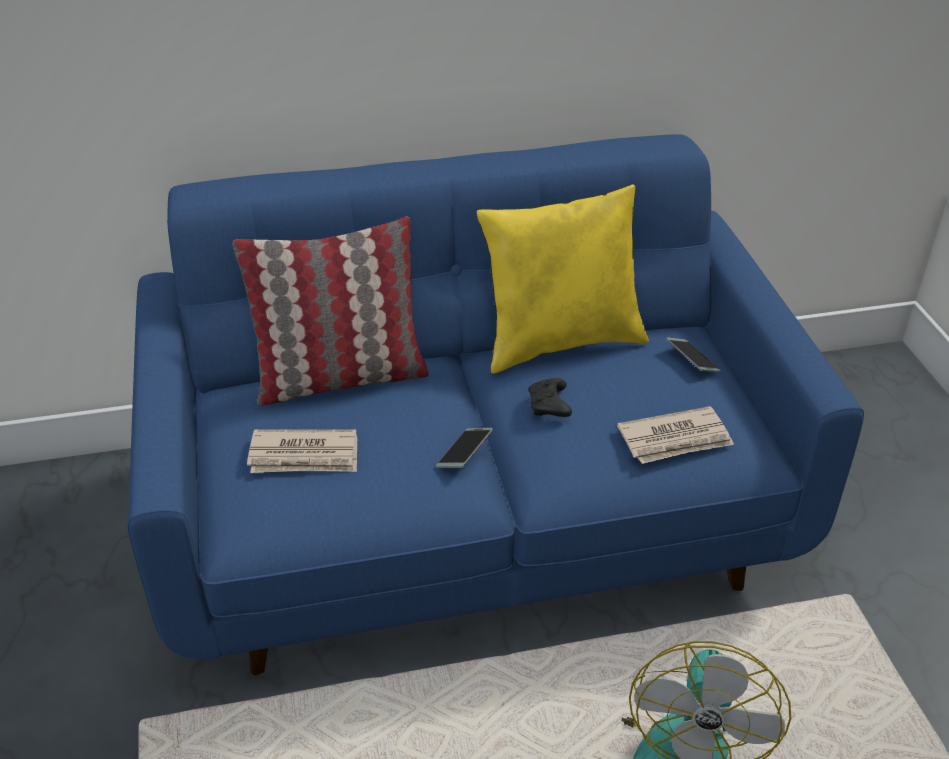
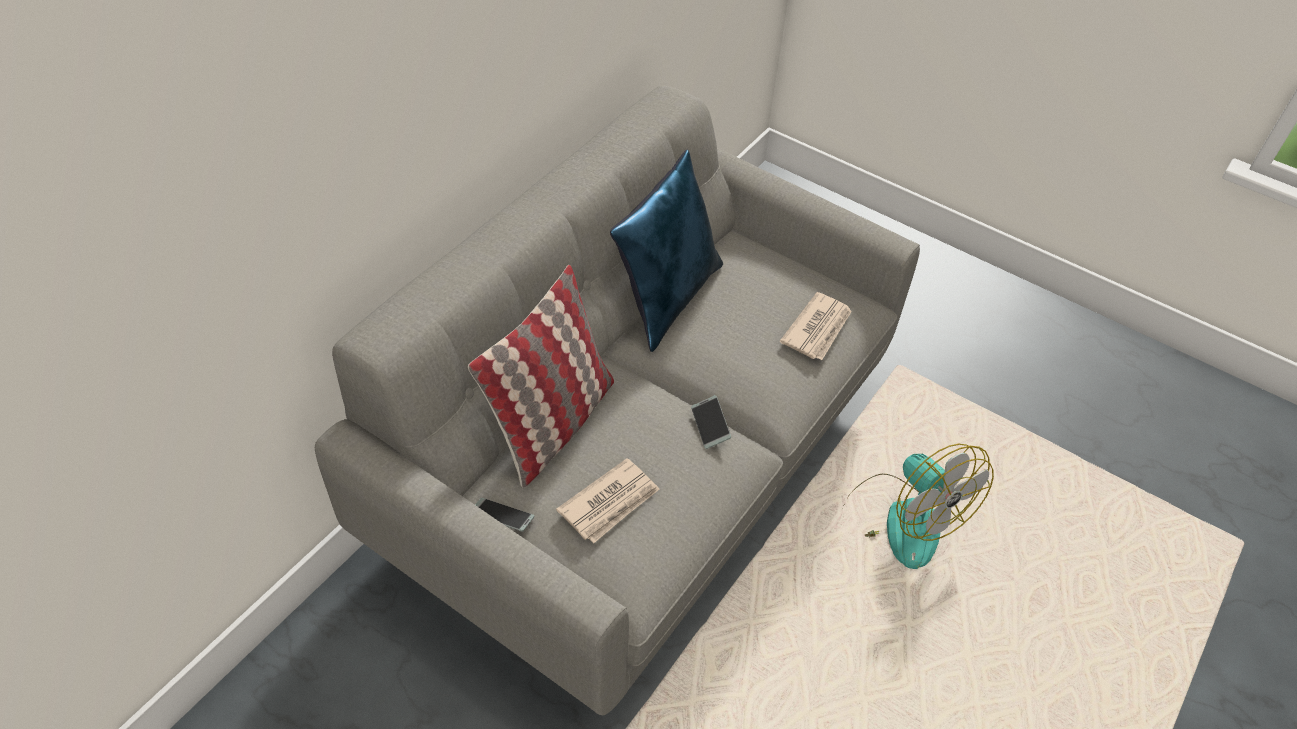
camera: 45 degrees left, 10 degrees up
(475, 518) = (641, 465): blue sofa -> grey sofa
(549, 406) = (720, 354): black game controller -> none
(561, 342) = (666, 297): yellow pillow -> blue pillow
(692, 360) = (764, 262): phone -> phone (502, 518)

